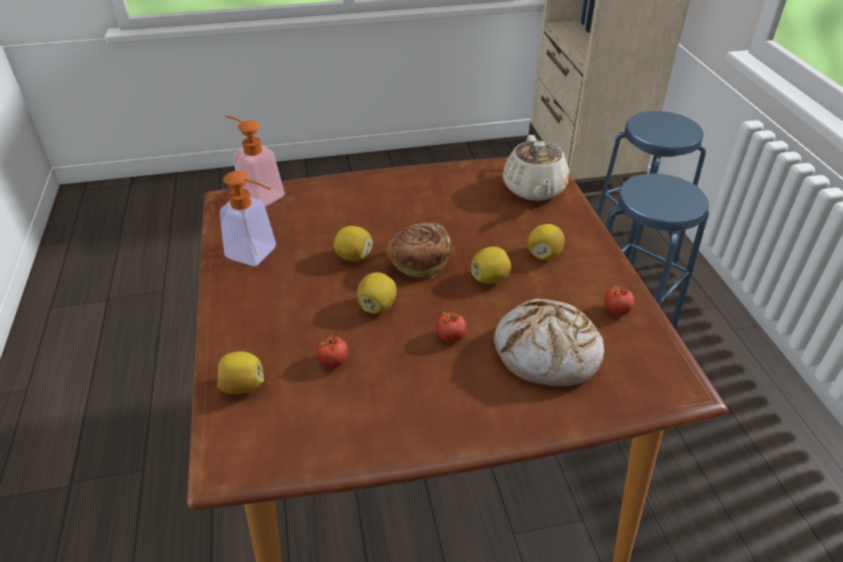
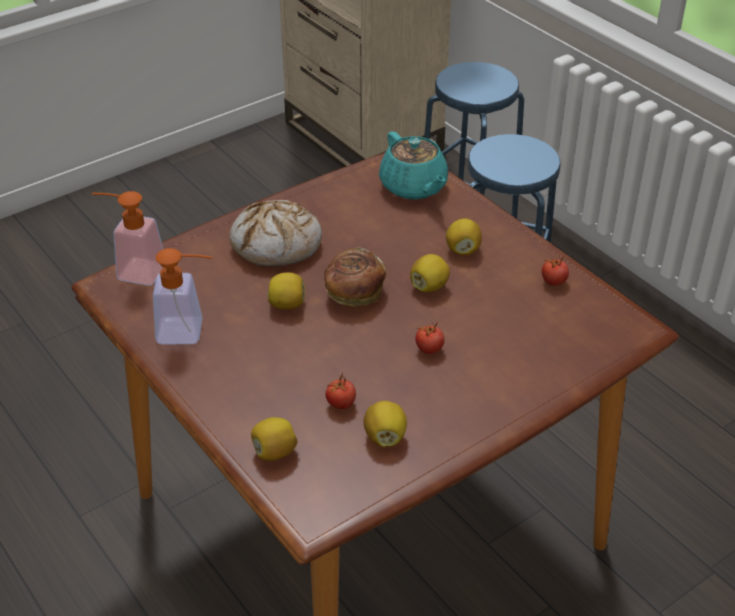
camera: 25 degrees left, 0 degrees up
(377, 306) = (344, 343): lemon -> lemon (385, 437)
(534, 189) = (414, 187): beige teapot -> turquoise teapot
(547, 353) = (518, 336): bread -> bread (277, 244)

